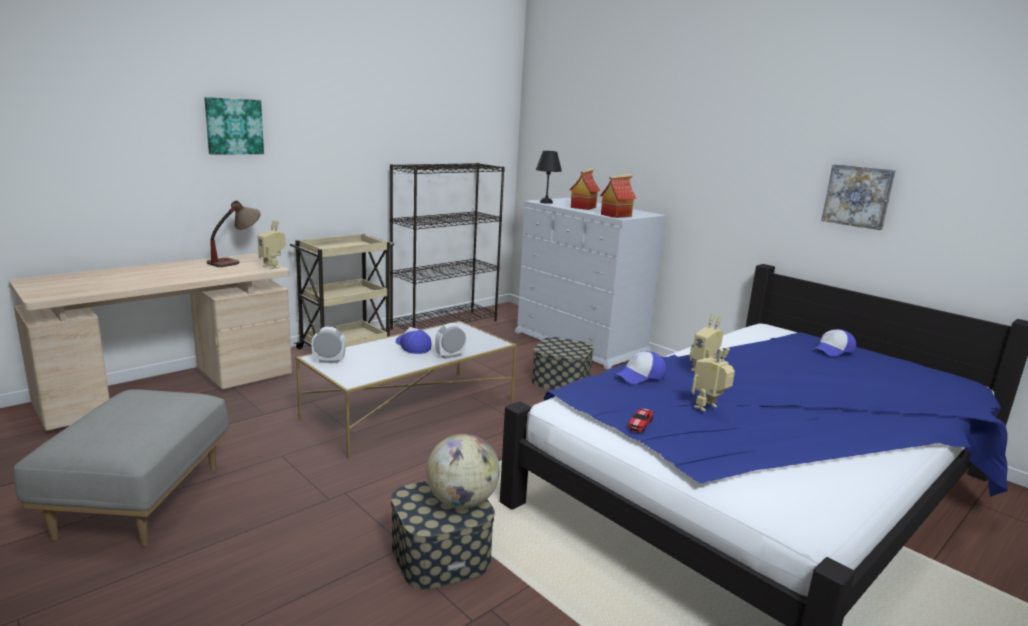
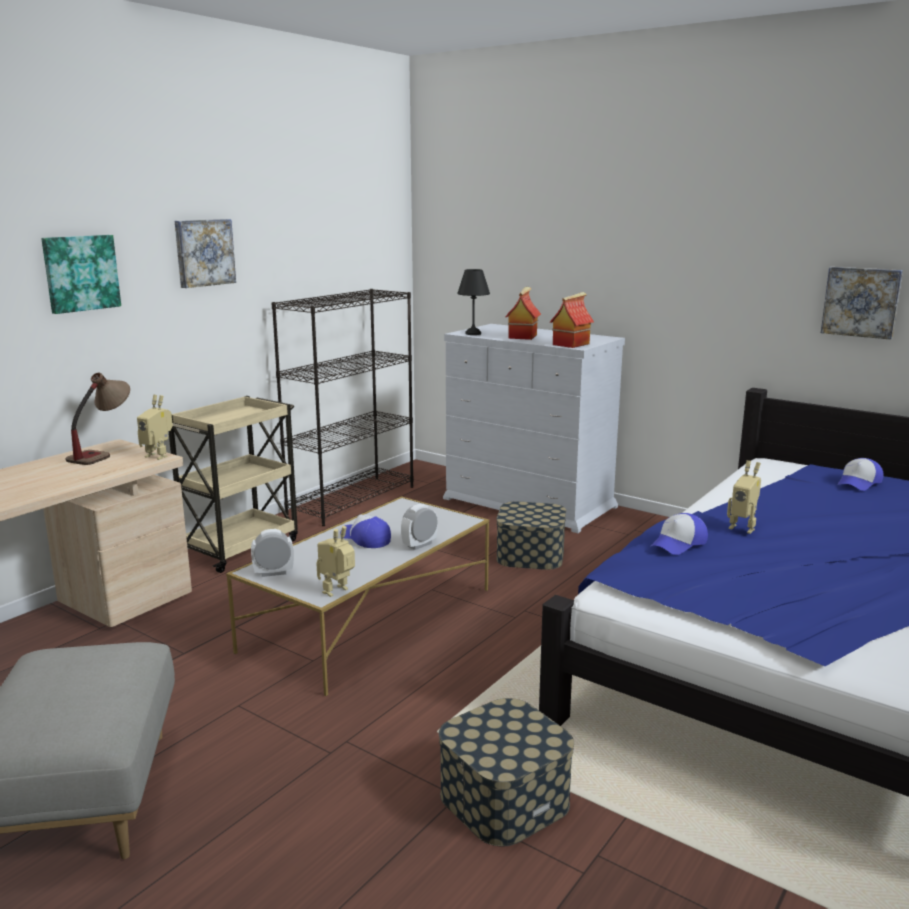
camera: 10 degrees left, 0 degrees up
(336, 121) = (204, 252): none -> picture
(462, 502) = (528, 730): globe -> none
(640, 424) = (719, 604): toy car -> none
(708, 408) = (778, 573): toy robot -> toy robot (338, 592)

